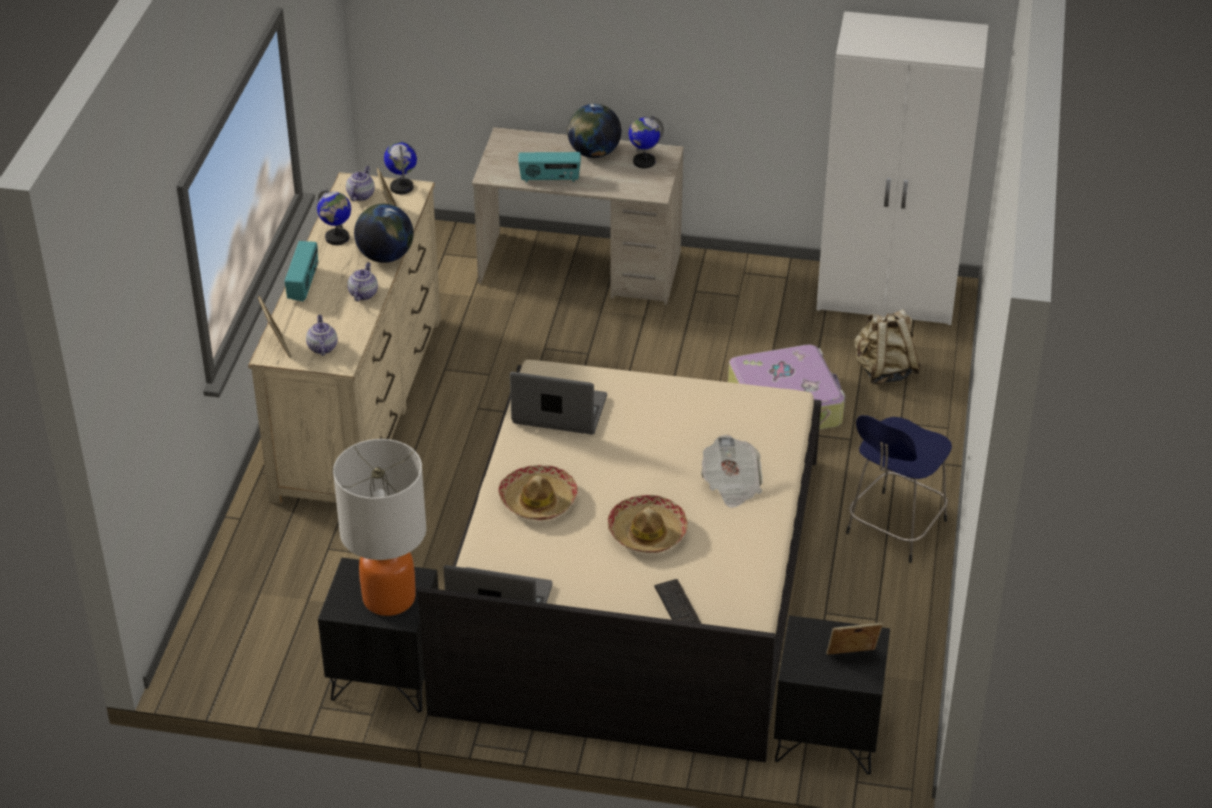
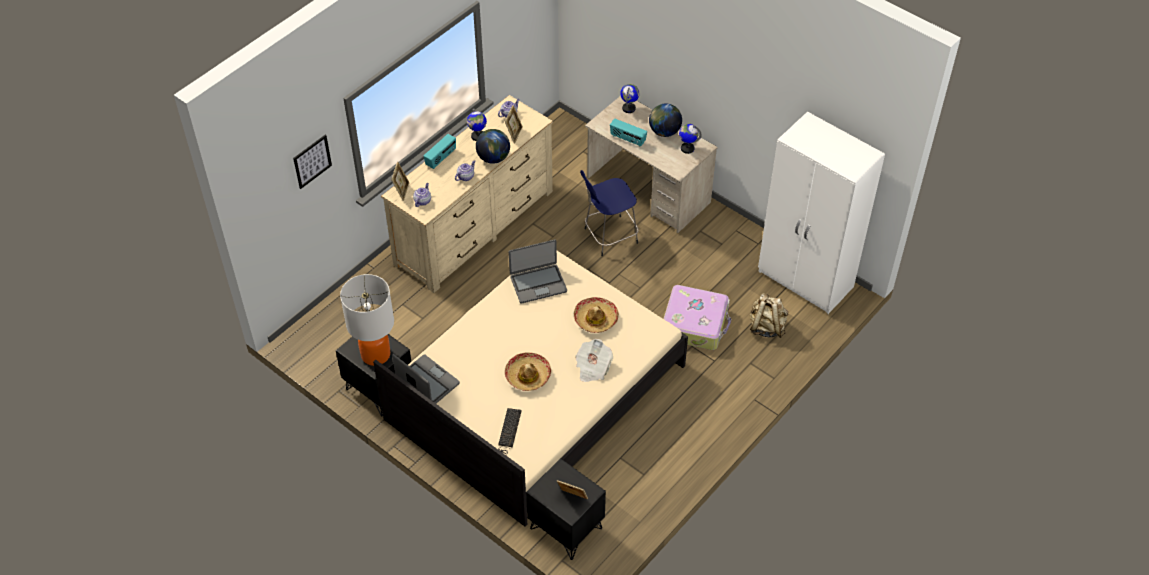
camera: 30 degrees right, 10 degrees up
(160, 311) = (312, 161): none -> picture
(402, 187) = (533, 117): globe -> globe (629, 108)
(538, 500) = (489, 331): hat -> hat (596, 319)
(559, 411) = (538, 283): laptop -> laptop turned 120 degrees clockwise
(894, 529) = (695, 426): blue stool -> blue stool (609, 236)

